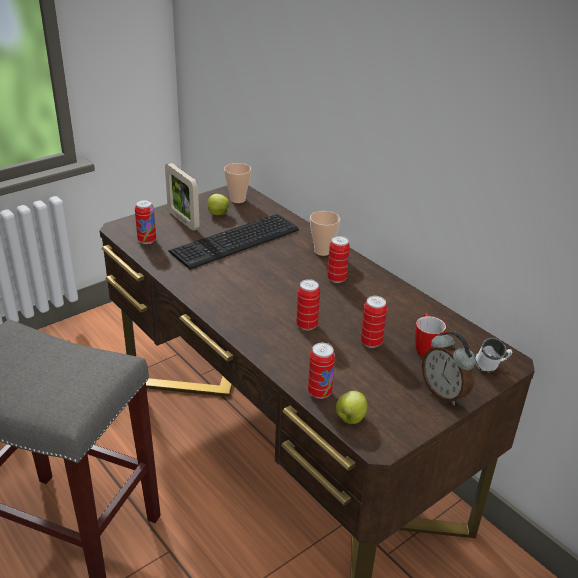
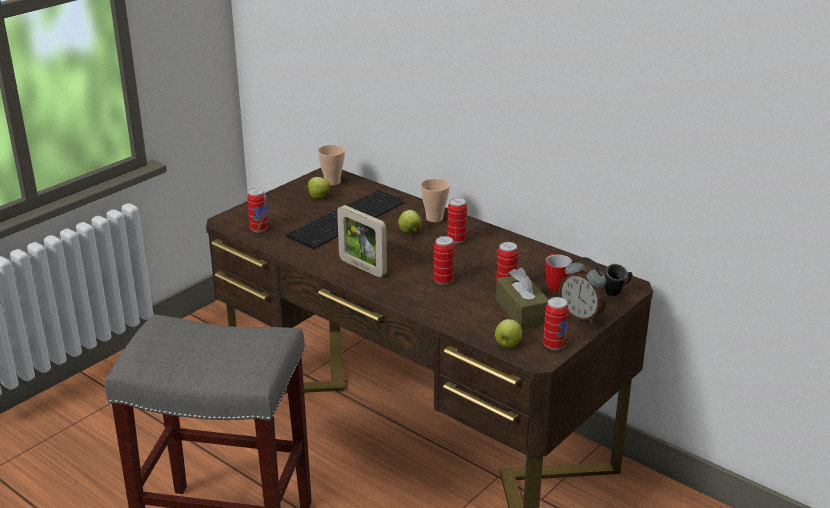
camera: 10 degrees left, 5 degrees down
(183, 220) = (286, 207): picture frame -> picture frame (362, 267)
(292, 263) = (409, 231): none -> apple
(319, 392) = (474, 329): can -> can (554, 345)
(379, 377) = (522, 312): none -> brown tissue box
(491, 369) = (616, 293): white mug -> black mug

